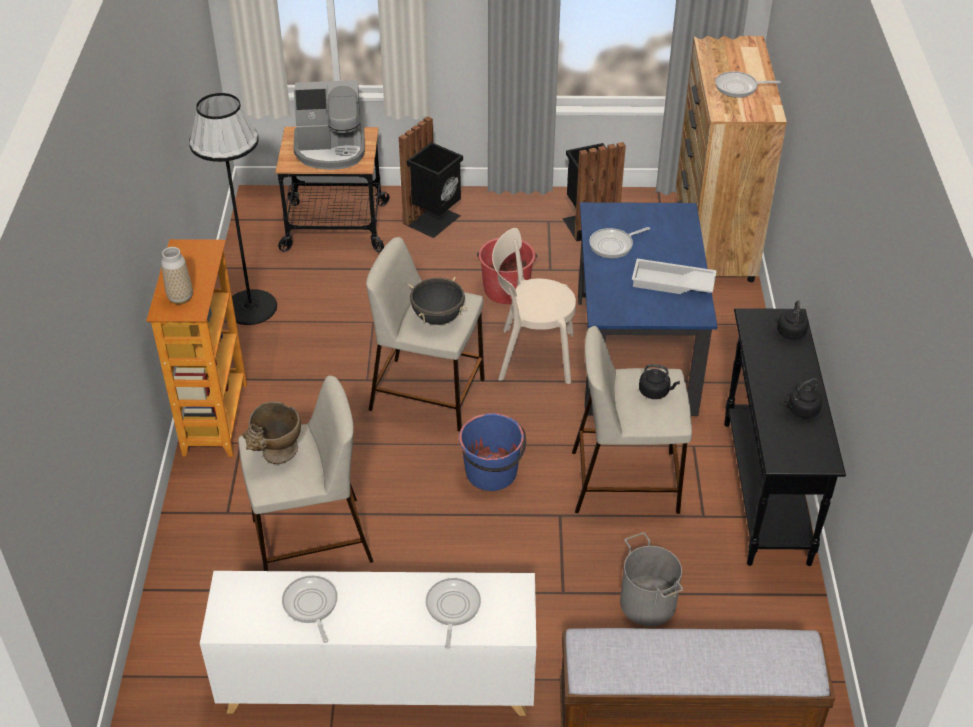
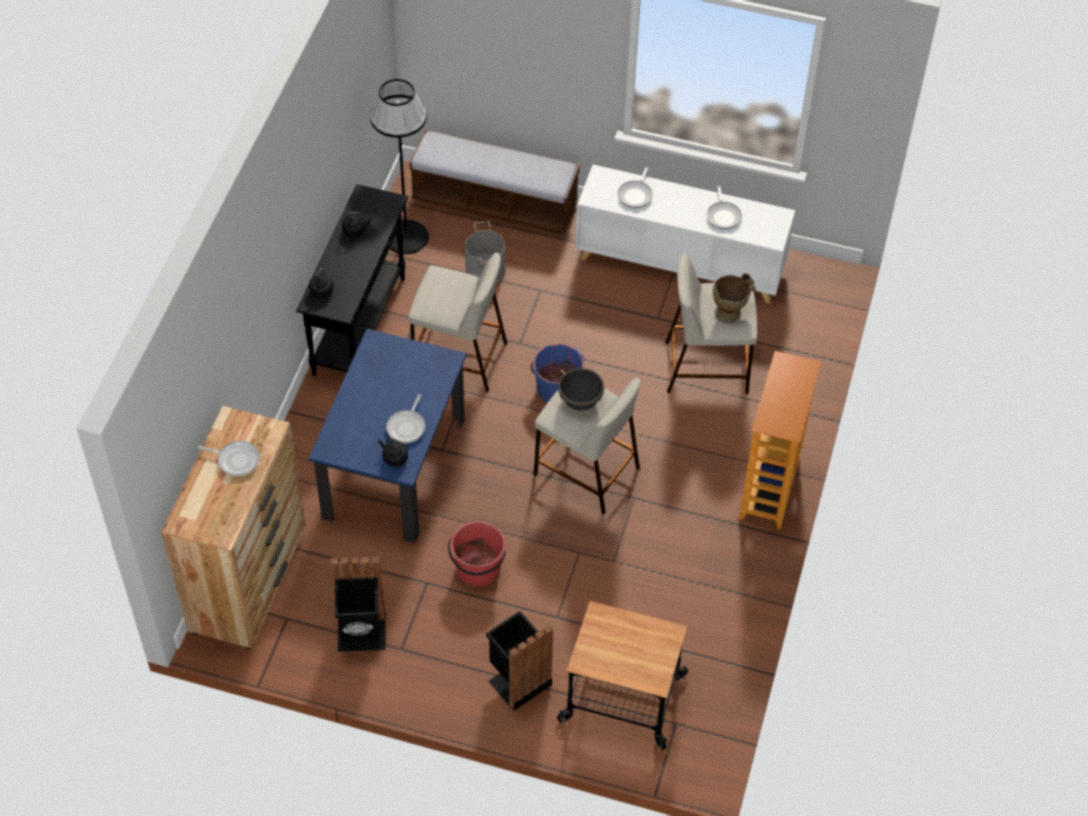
camera: 165 degrees left, 10 degrees up
(180, 298) = (793, 376): vase -> none
(251, 307) = (724, 608): black floor lamp -> black floor lamp (406, 237)
(331, 150) = (624, 645): coffee machine -> none
(531, 356) = (484, 488): beige chair -> none
(613, 245) = (407, 426): frying pan -> frying pan turned 120 degrees clockwise
(655, 392) = (439, 296): black kettle -> black kettle (394, 458)
(672, 283) = (379, 375): white tray -> none

